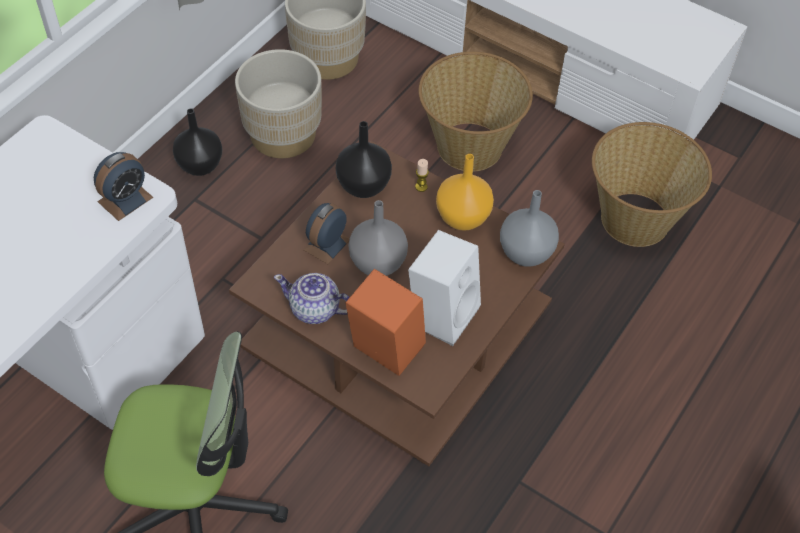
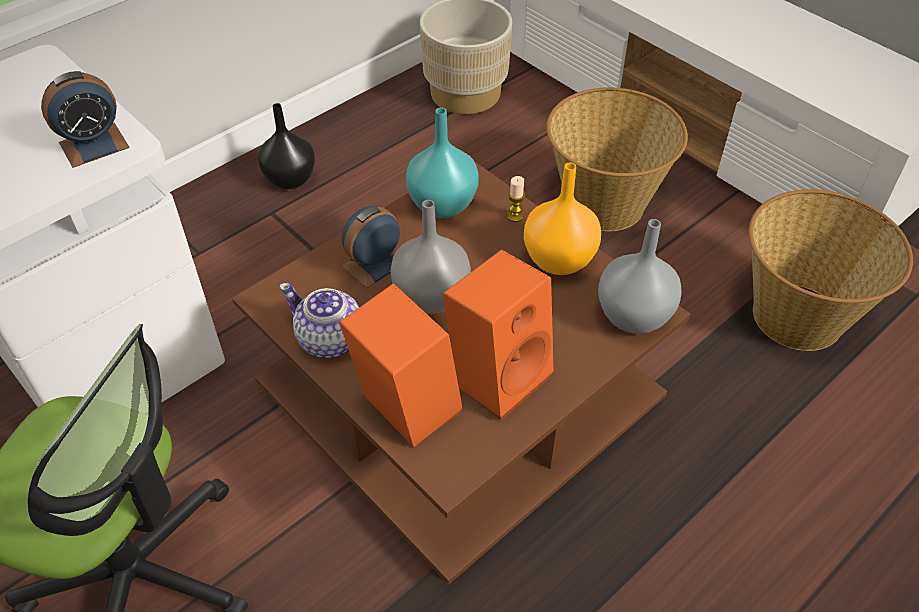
camera: 15 degrees right, 5 degrees down
(283, 135) = (392, 161): beige planter -> none
(362, 185) = (441, 204): black vase -> turquoise vase
(442, 313) = (498, 375): white speaker -> orange speaker

